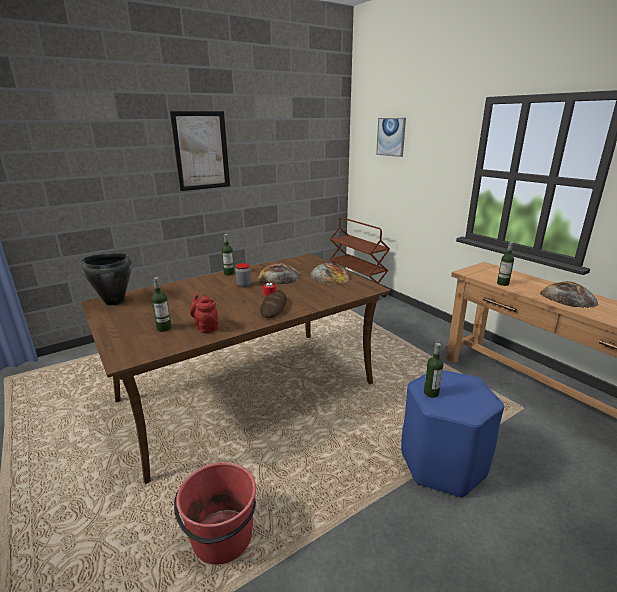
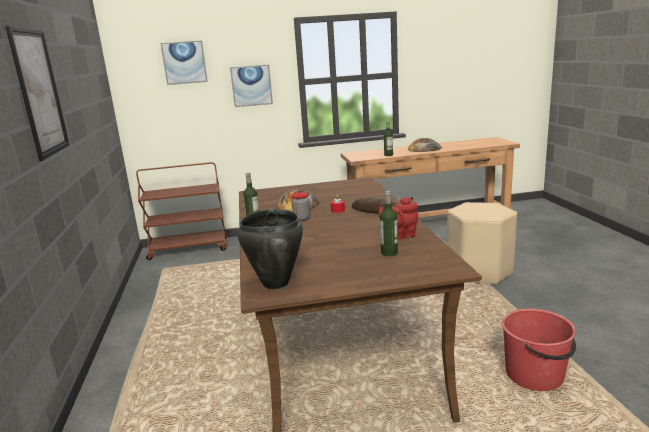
camera: 65 degrees left, 5 degrees down
(329, 276) = (320, 189): bread -> none
(431, 393) = (480, 215): bottle -> none
(433, 167) = (251, 85): none -> picture
(443, 464) = (479, 272): blue stool -> beige stool

